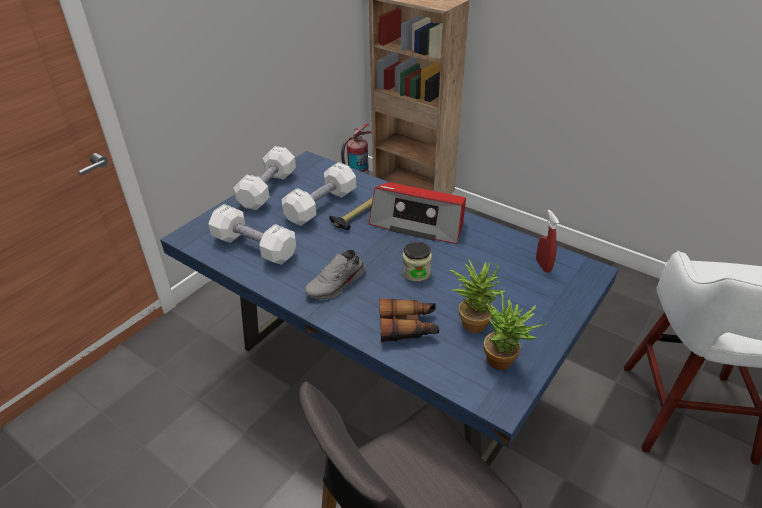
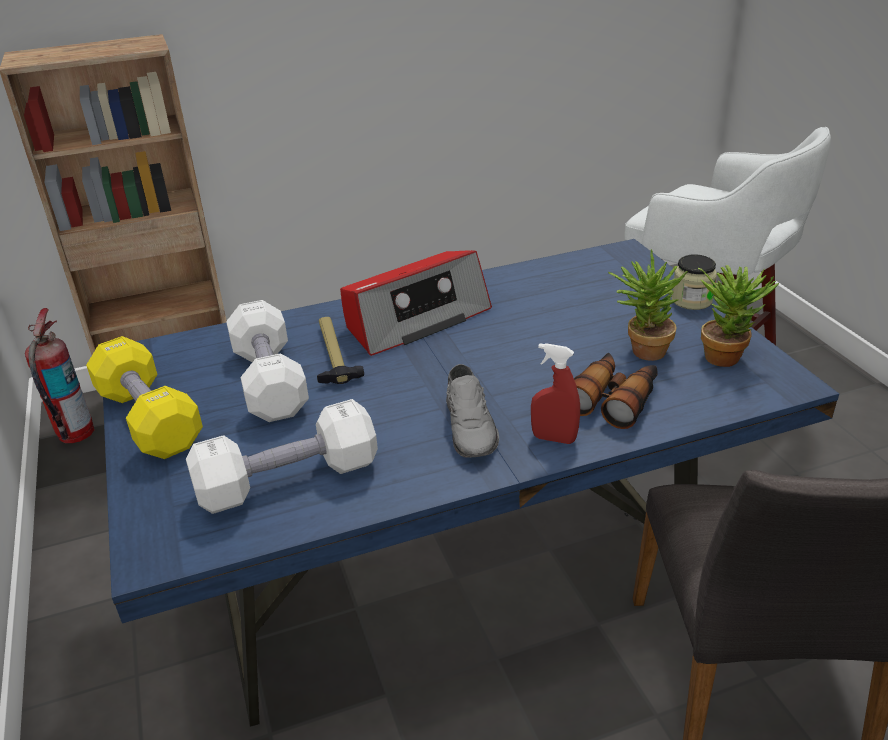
camera: 55 degrees left, 5 degrees down
(267, 190) = (149, 419): white dumbbell -> yellow dumbbell
(416, 272) = (514, 356): jar -> jar (691, 300)
(543, 266) = (588, 273): red spray bottle -> red spray bottle (554, 438)

